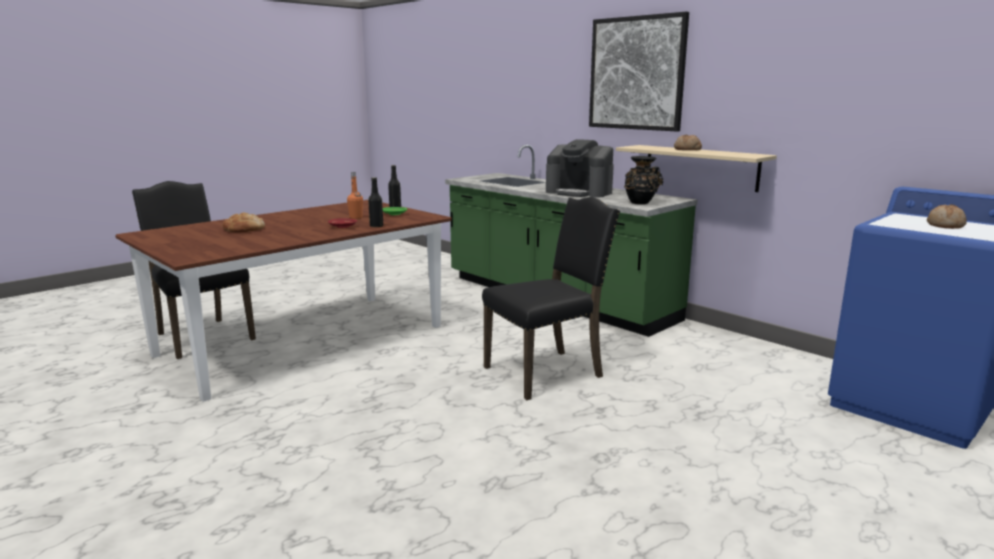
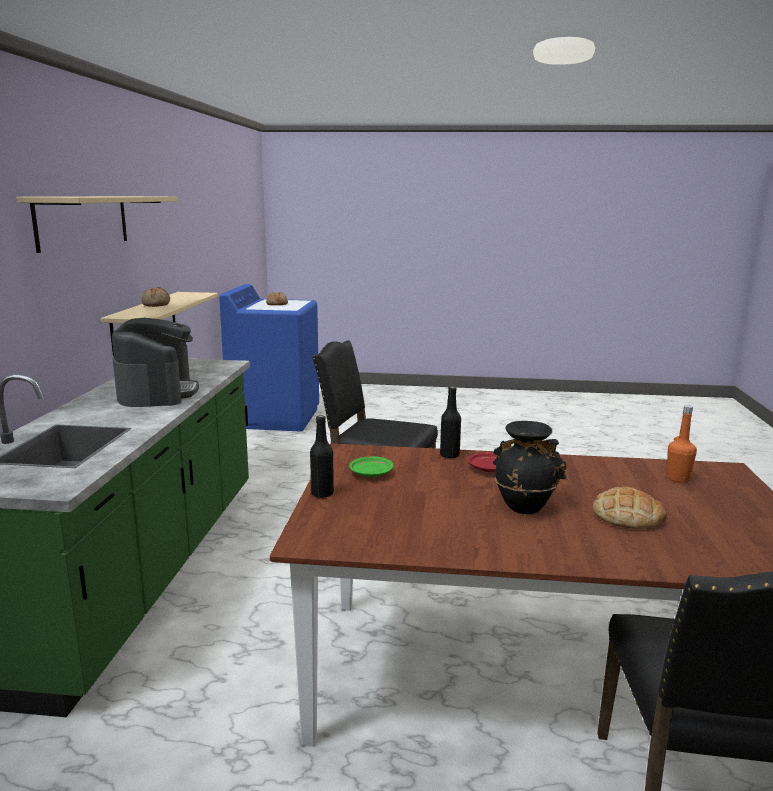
camera: 130 degrees left, 0 degrees up
(356, 217) = (432, 486): orange bottle -> orange bottle (678, 479)
(636, 73) = (83, 221): picture -> beige shelf
(641, 203) = (208, 366): black vase -> black vase (524, 506)

